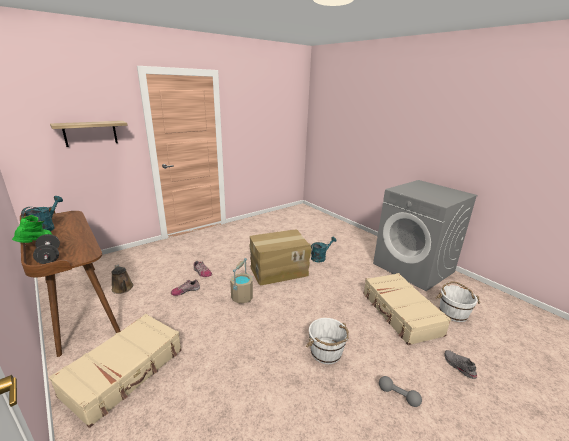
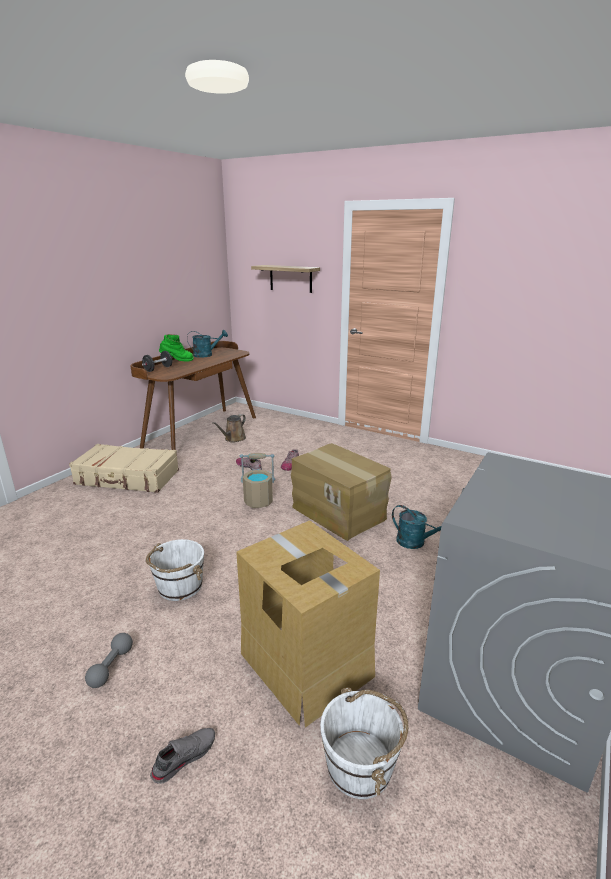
camera: 70 degrees right, 0 degrees up
(400, 313) = (305, 664): beige suitcase -> cardboard box

